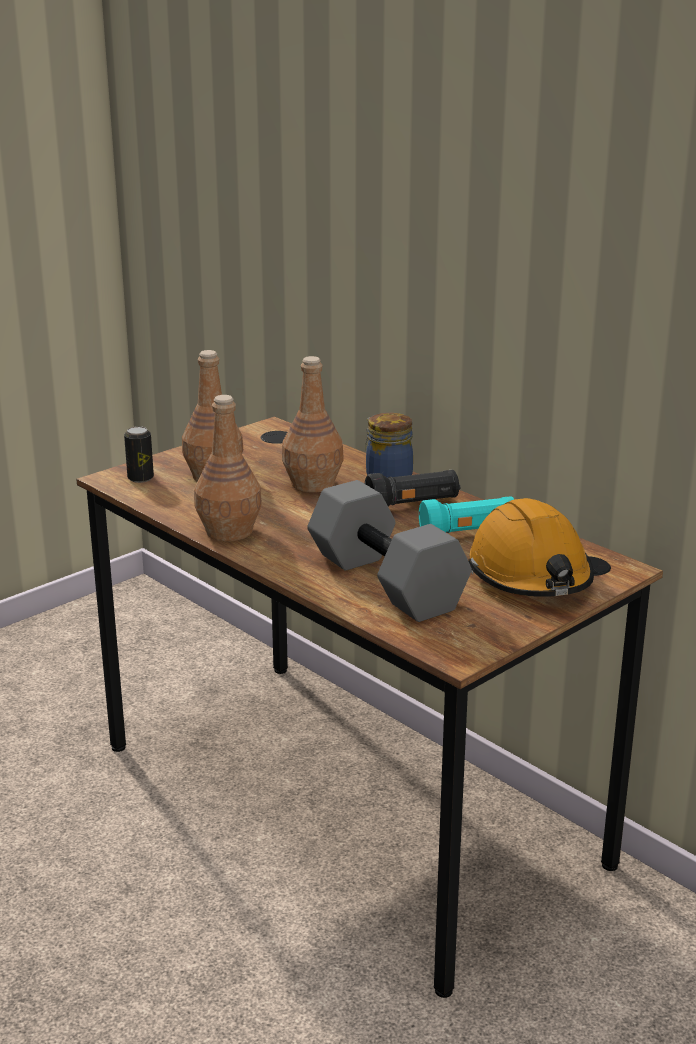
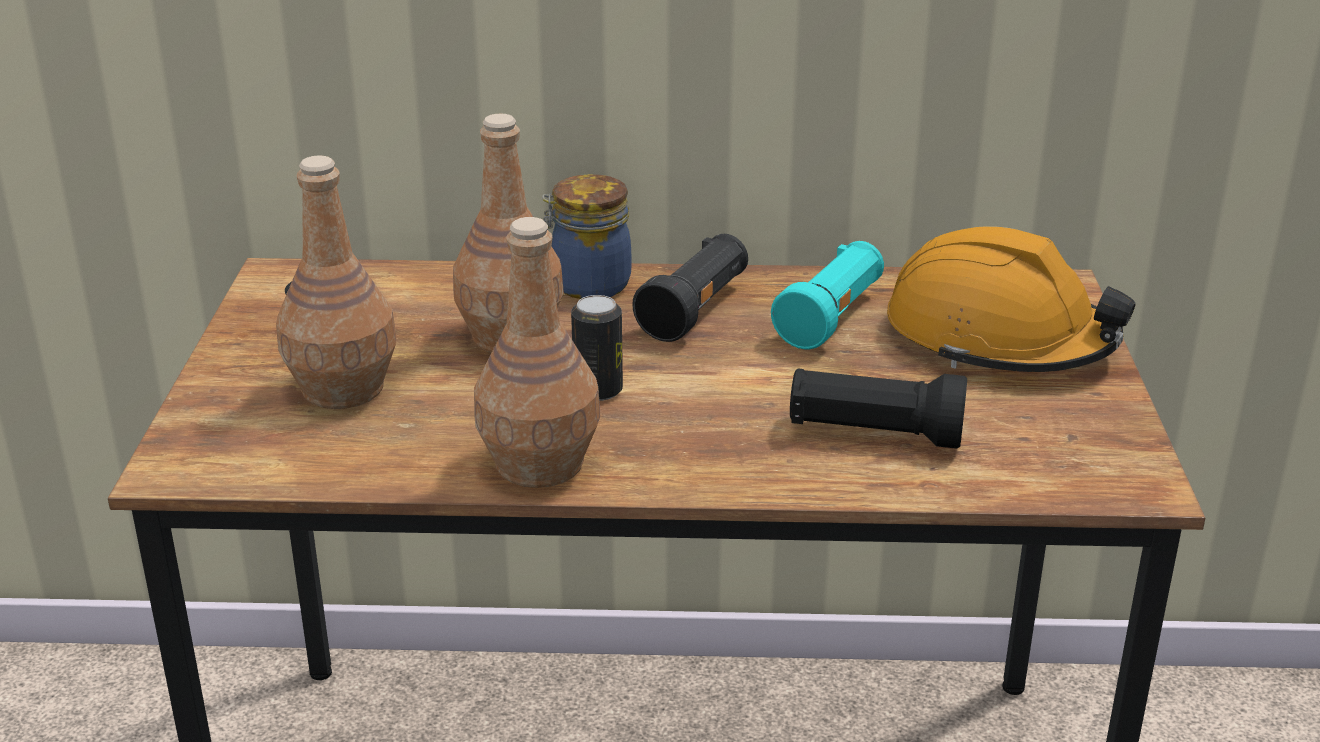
camera: 45 degrees left, 5 degrees up
(140, 478) = (228, 445): can -> can (598, 390)
(383, 582) = (873, 433): grey dumbbell -> black flashlight

